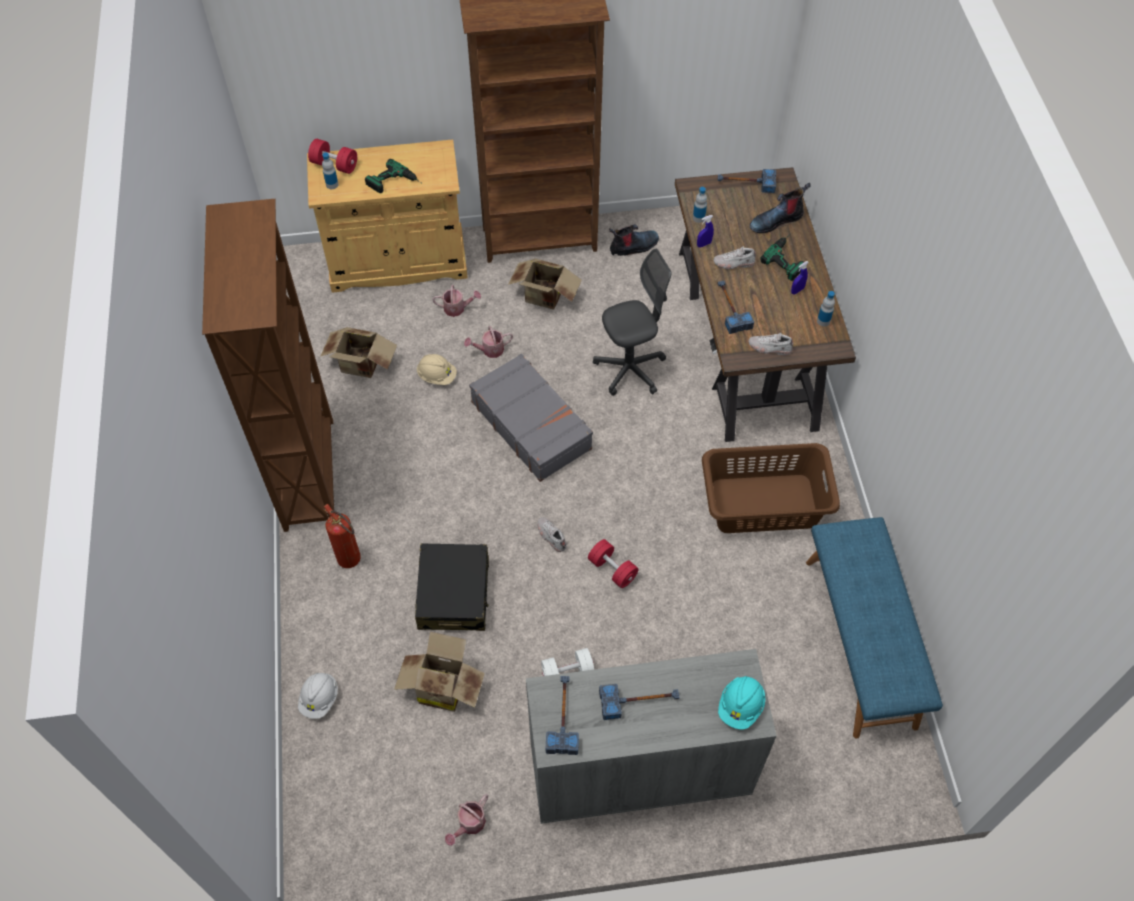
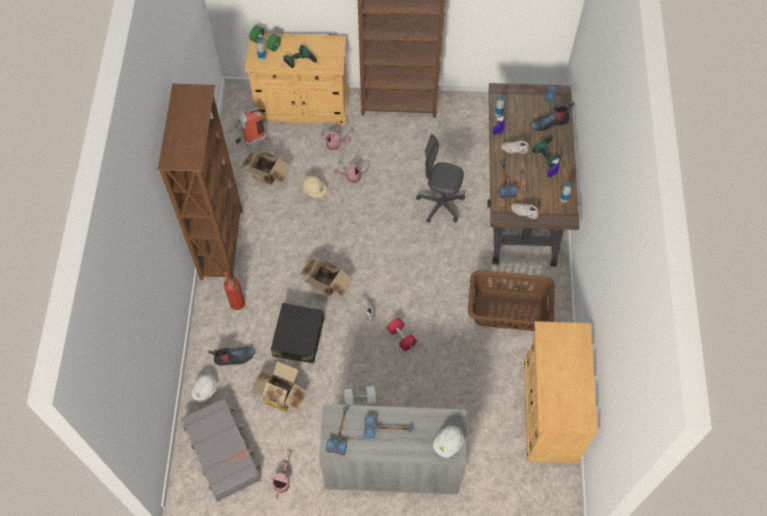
camera: 10 degrees right, 5 degrees up
(329, 321) = (251, 142): none -> fire extinguisher
(334, 165) = (266, 43): red dumbbell -> green dumbbell
(469, 824) = (282, 482): watering can -> watering can turned 150 degrees clockwise
(531, 424) = (368, 233): grey suitcase -> grey suitcase (223, 451)
(544, 298) = (394, 146): cardboard box -> cardboard box (325, 285)
(630, 370) = (440, 205): grey office chair -> grey office chair turned 150 degrees counterclockwise
(633, 247) = (461, 118): boot -> boot (233, 358)
(740, 706) = (448, 443): turquoise hard hat -> white hard hat
(861, 642) = (550, 410): blue bench -> beige cabinet

